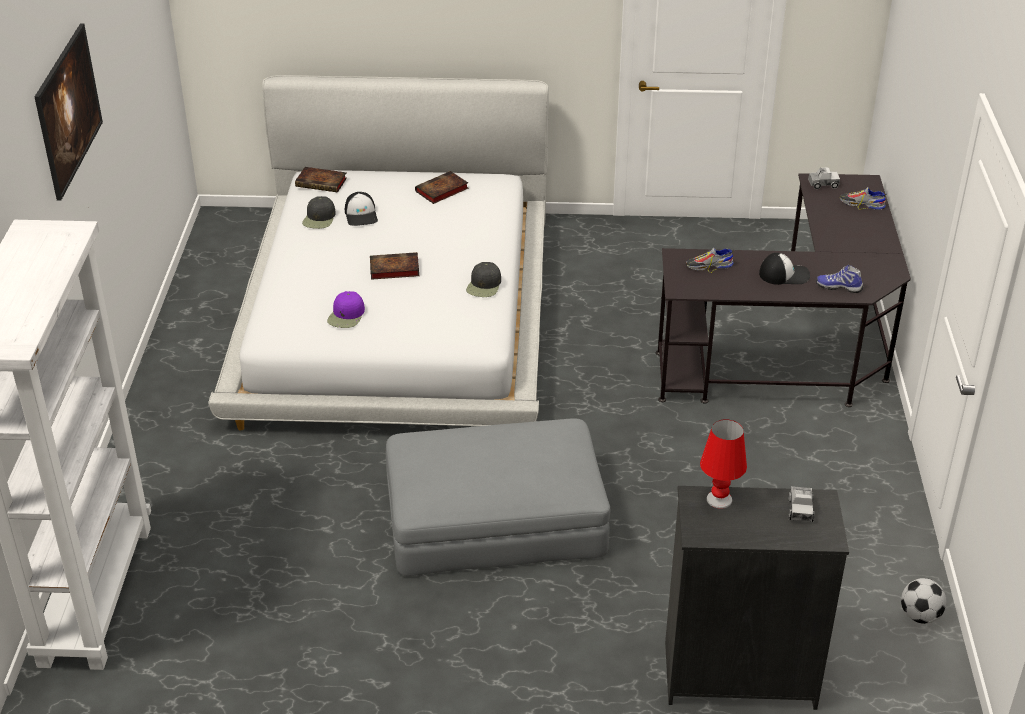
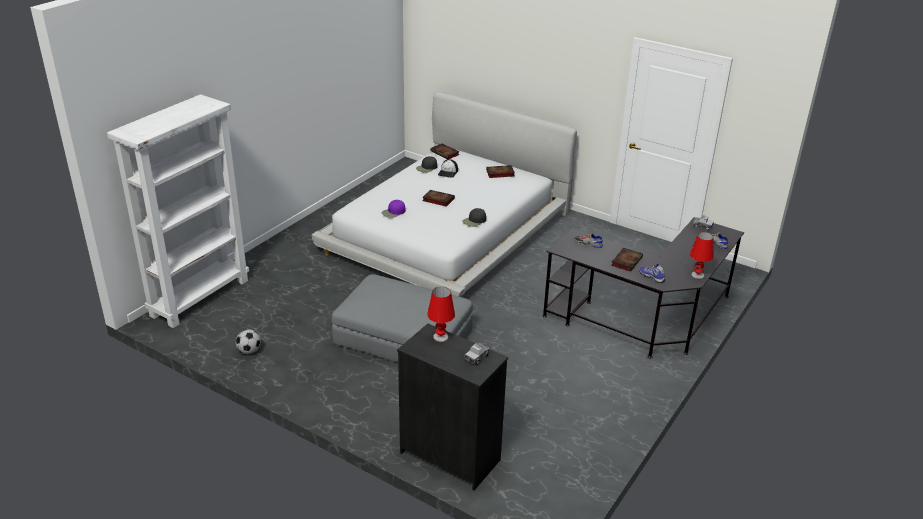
camera: 30 degrees right, 5 degrees down
(73, 135) = (278, 75): picture -> none
(784, 274) = (626, 261): cap -> book
(888, 262) = (697, 275): none -> red table lamp
(919, 616) = (580, 473): football -> football (249, 351)

